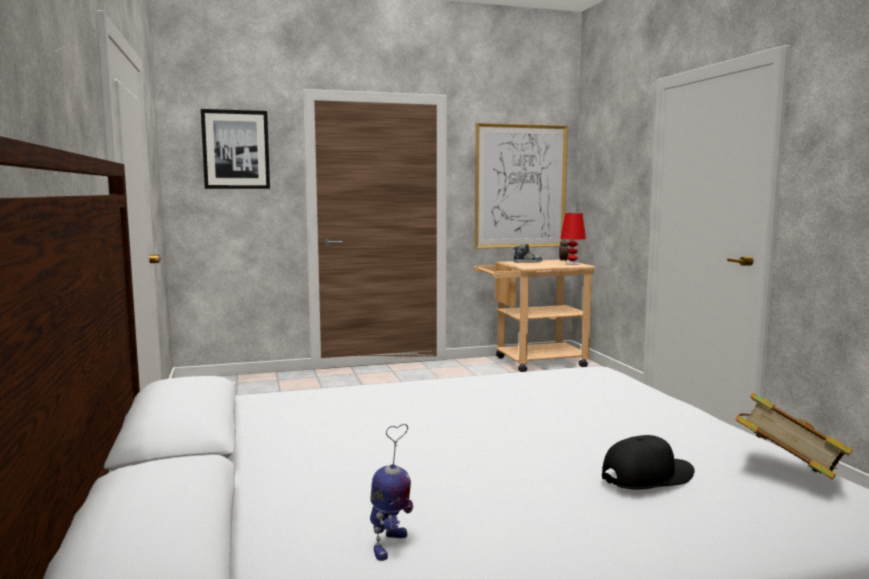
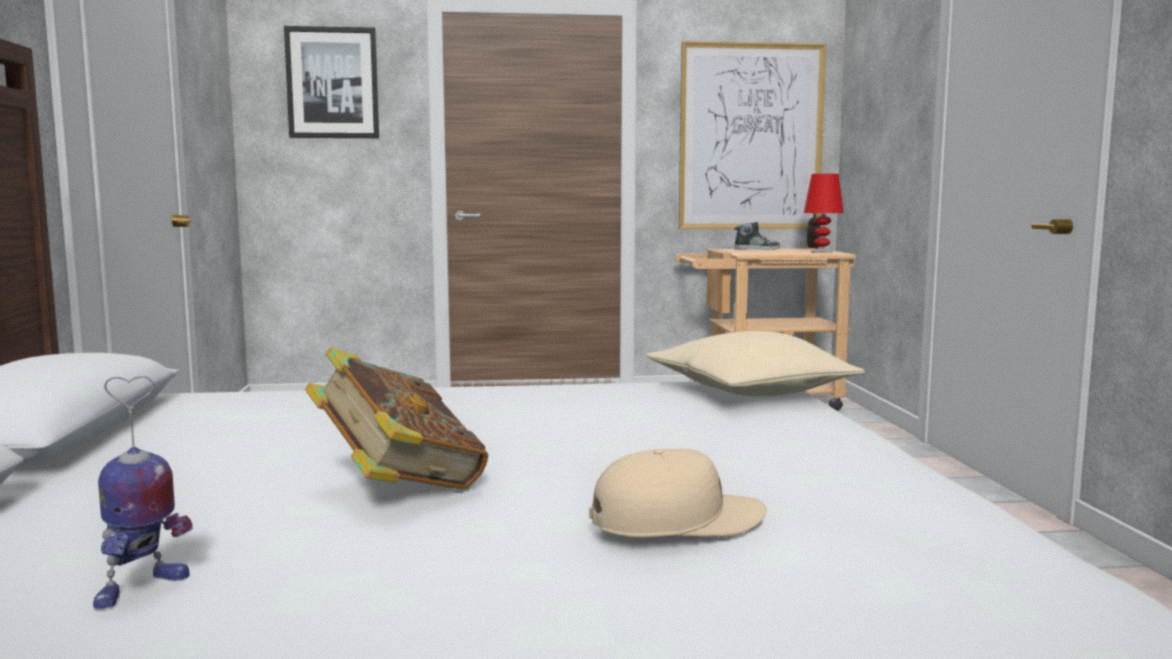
camera: 10 degrees right, 0 degrees up
(596, 377) = (750, 392): none -> beige pillow
(647, 476) = (677, 521): black cap -> beige cap
(787, 476) = (950, 540): book -> book (398, 486)

